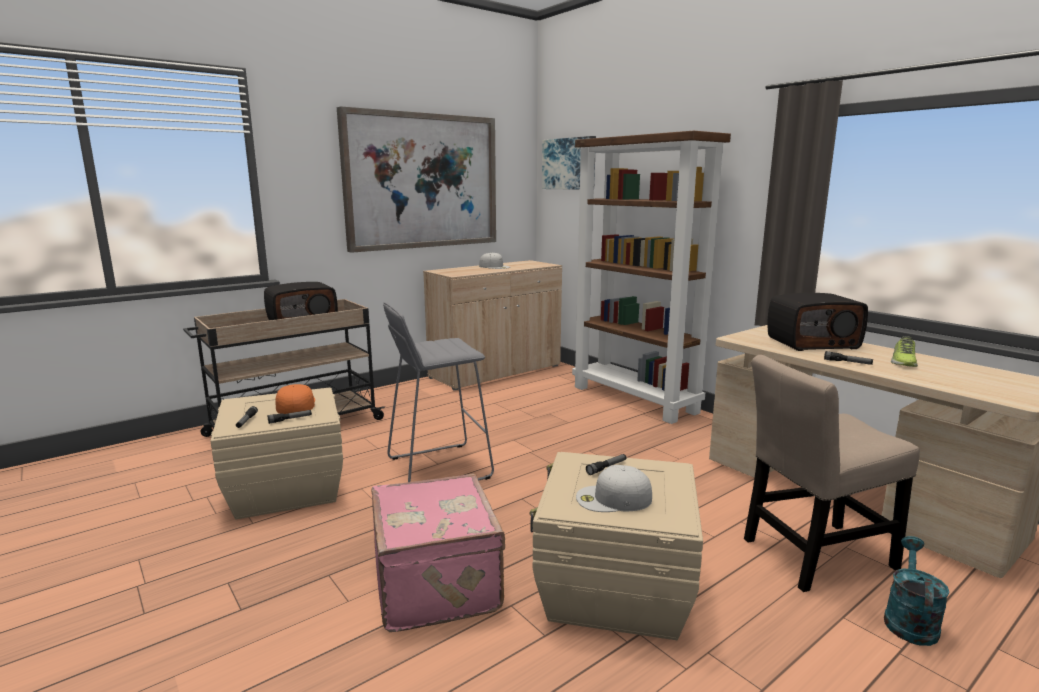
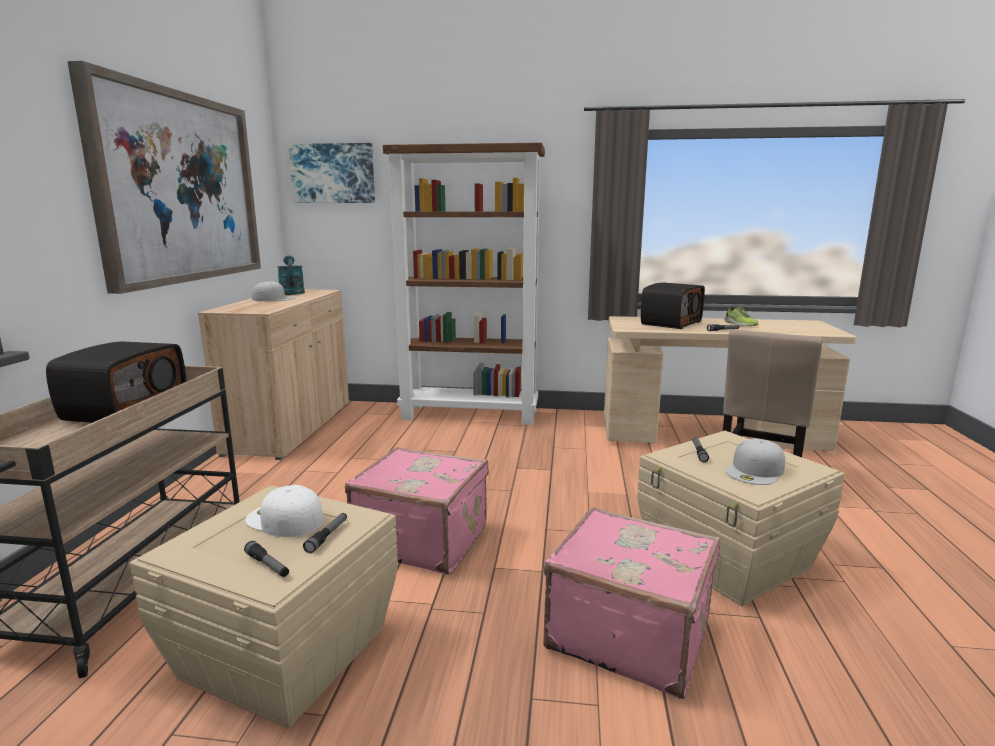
camera: 45 degrees left, 0 degrees up
(295, 405) = (283, 519): orange cap -> white cap
(438, 468) = (422, 539): grey stool -> pink suitcase
(909, 620) = (847, 492): turquoise watering can -> turquoise watering can (291, 292)

